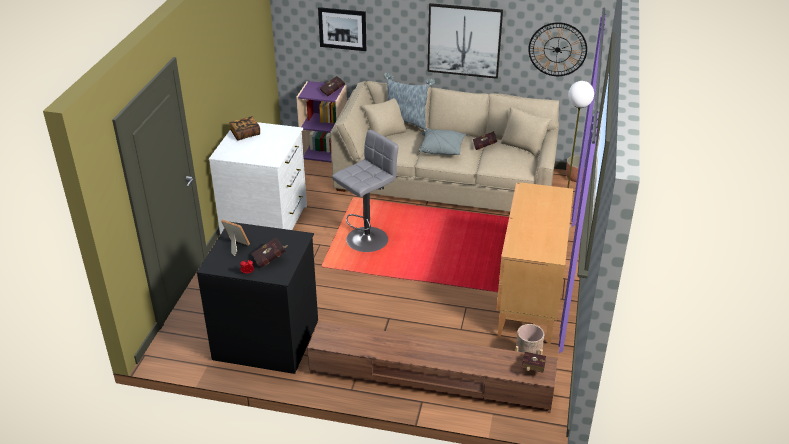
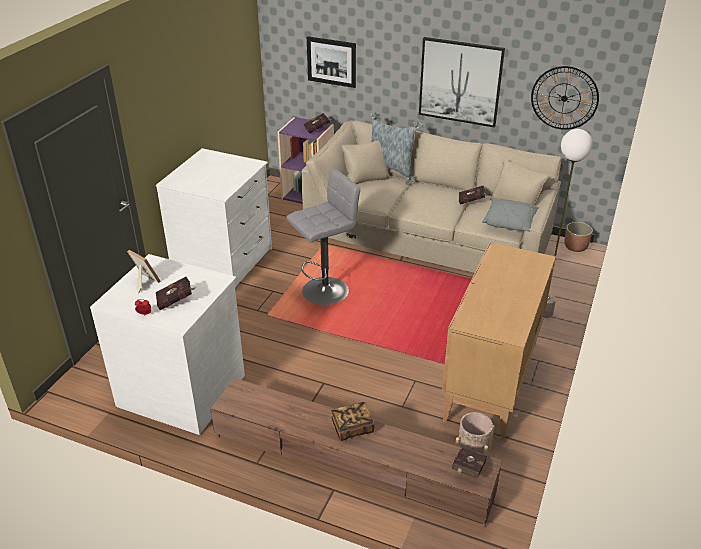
camera: 10 degrees right, 0 degrees up
(245, 134) = (204, 163): book -> book (352, 428)
(267, 338) = (182, 389): black dresser -> white dresser
(442, 149) = (423, 200): grey pillow -> grey pillow (509, 222)

